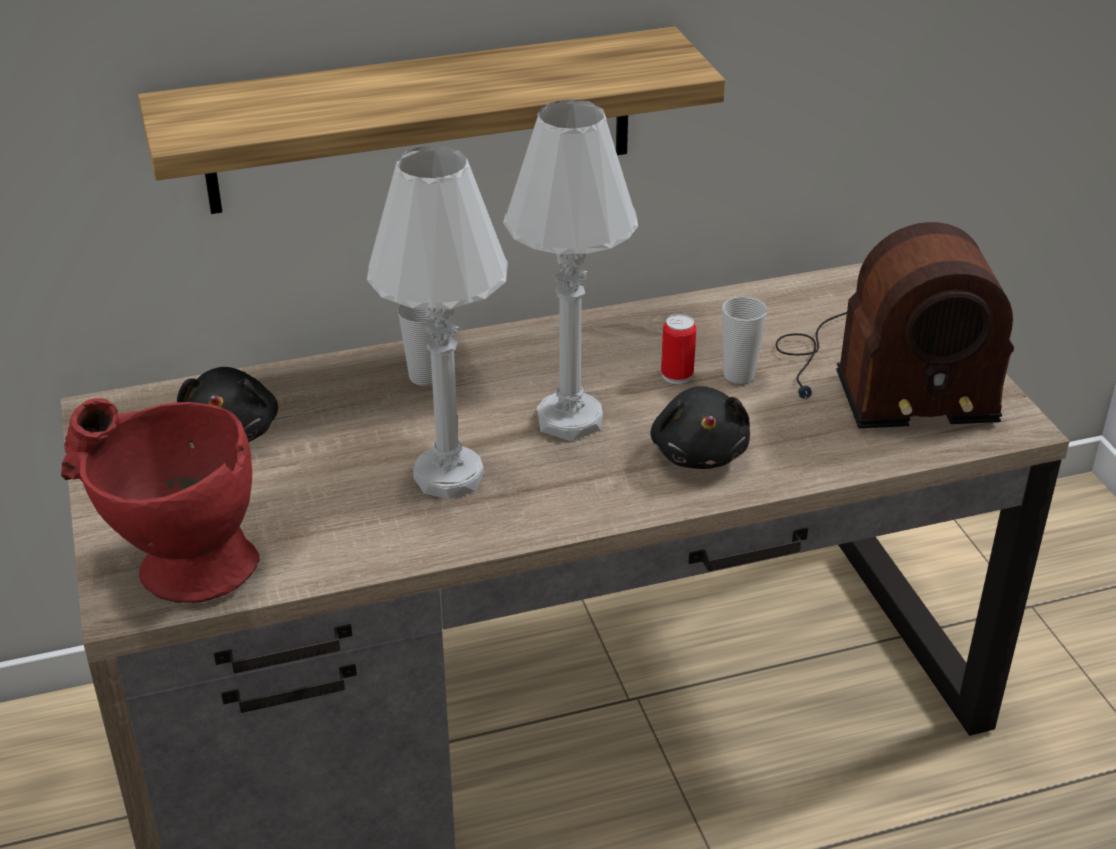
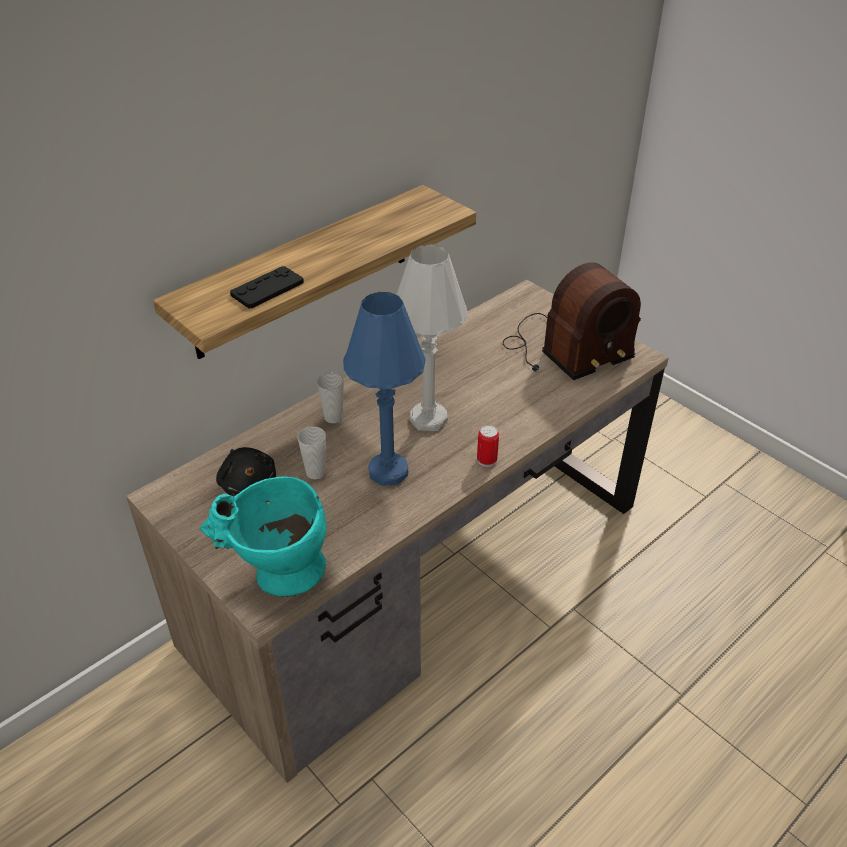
camera: 25 degrees left, 5 degrees up
(177, 568) = (277, 575): red vase -> turquoise vase
(303, 113) = (267, 288): none -> black game controller
(449, 476) = (388, 471): white table lamp -> blue table lamp
(677, 375) = (465, 377): can -> can (486, 460)
(699, 452) = (505, 417): black plush toy -> none
(738, 375) = (495, 368): cup -> cup (315, 472)

